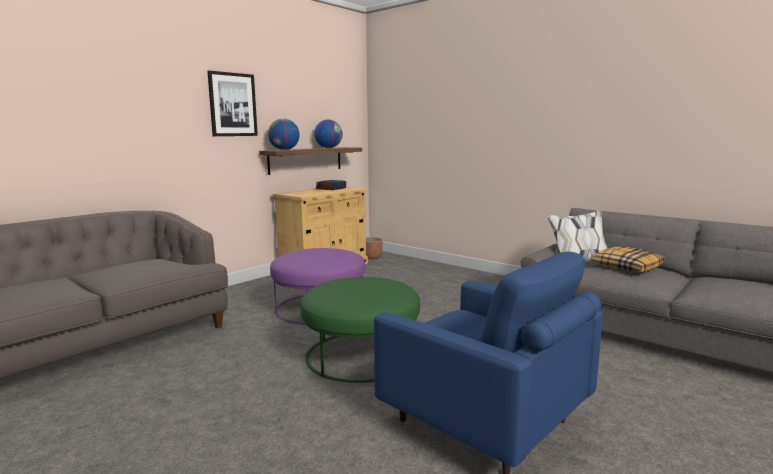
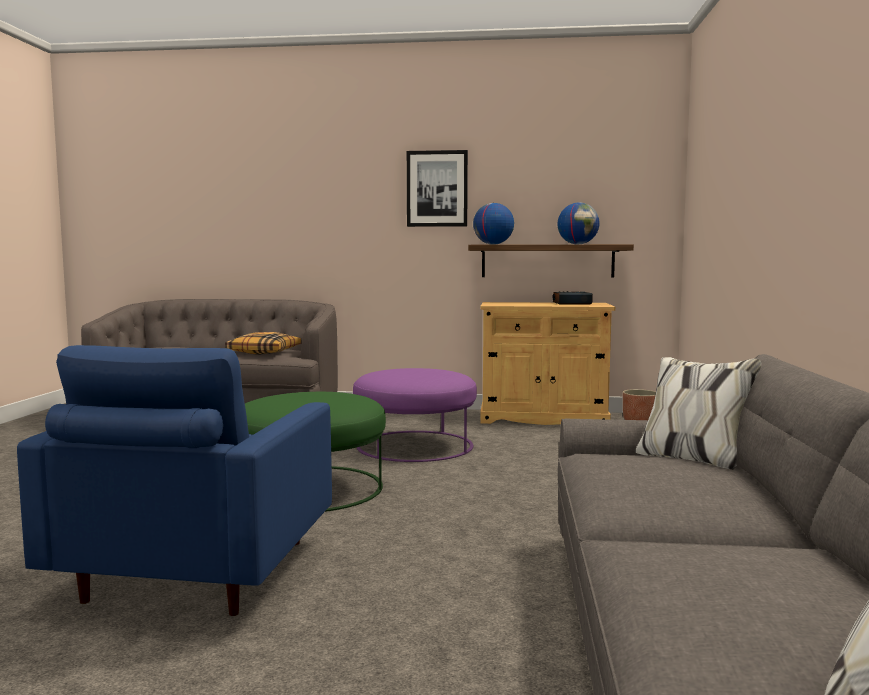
camera: 55 degrees right, 5 degrees down
(626, 267) = (689, 479): pillow -> pillow (264, 352)

